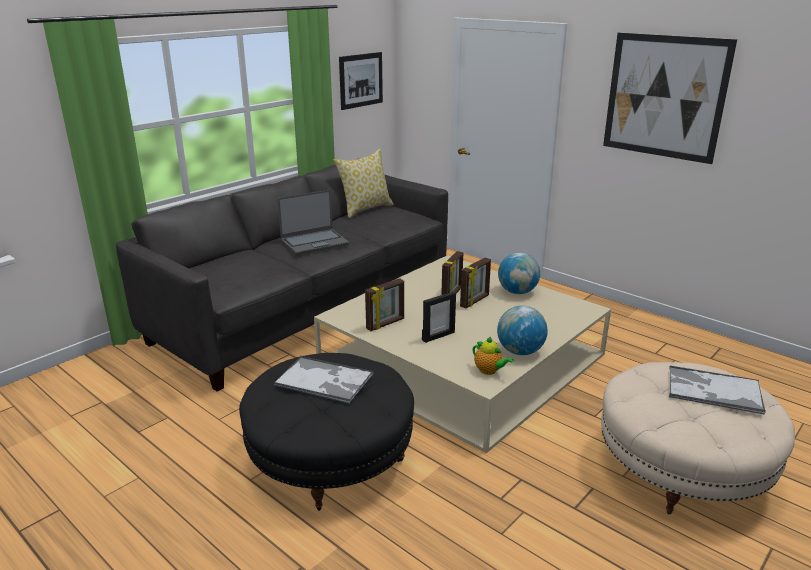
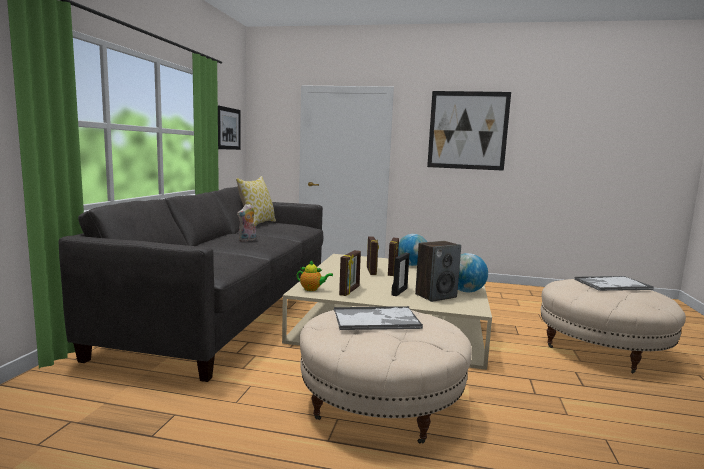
camera: 30 degrees left, 15 degrees down
(314, 243) = (247, 240): laptop -> plush toy
(331, 458) = (380, 403): black ottoman -> beige ottoman
(471, 351) = (436, 296): none -> speaker
(489, 371) = (465, 303): teapot -> teapot (312, 289)

